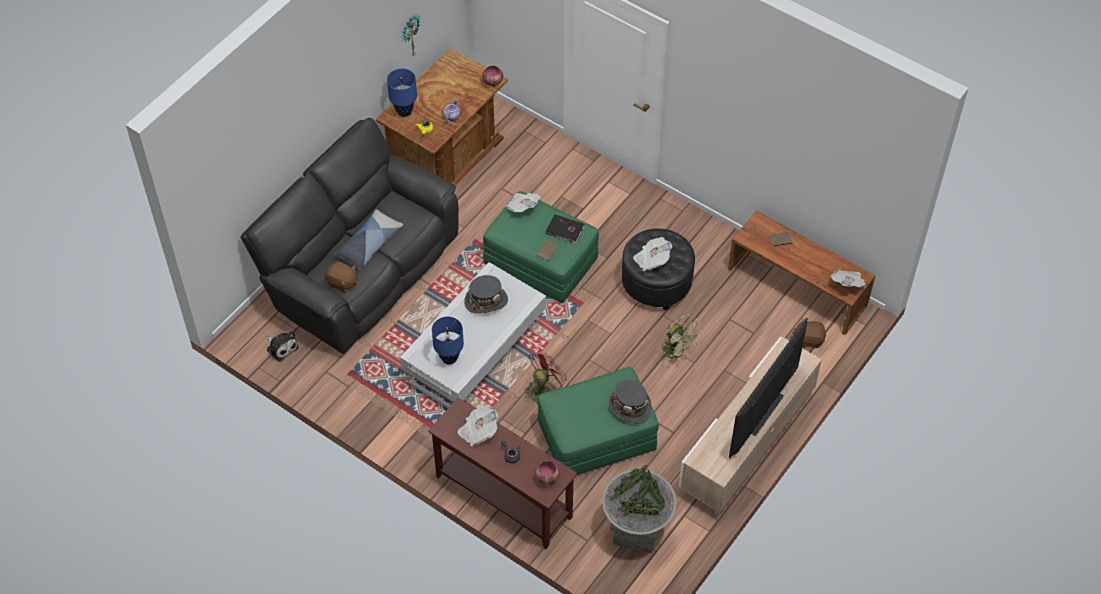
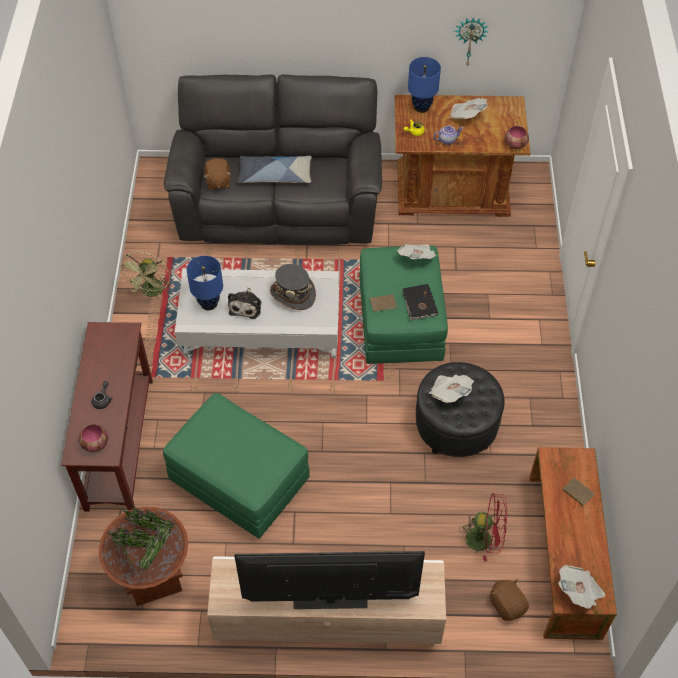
camera: 55 degrees right, 0 degrees up
(281, 347) = (161, 200): plush toy -> plush toy (246, 306)
(478, 431) = (112, 359): newspaper -> newspaper (466, 116)
(544, 390) = (259, 407): red fan -> red fan (485, 539)
(630, 406) = (254, 474): grey hat -> none
(636, 531) = (153, 577): grey planter -> brown planter
(677, 352) = (390, 491): green fan -> green fan (152, 292)

